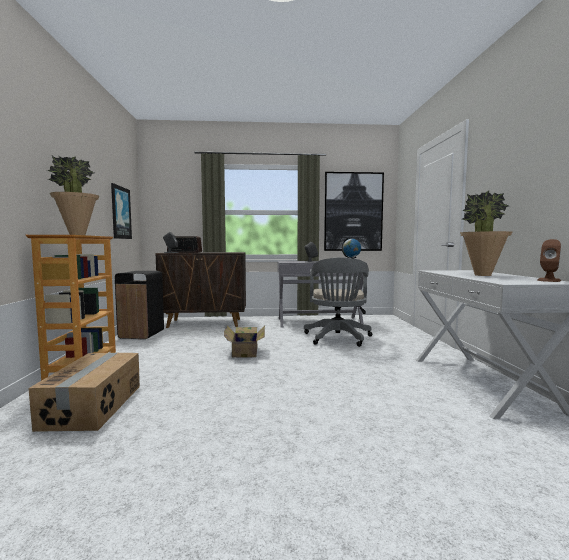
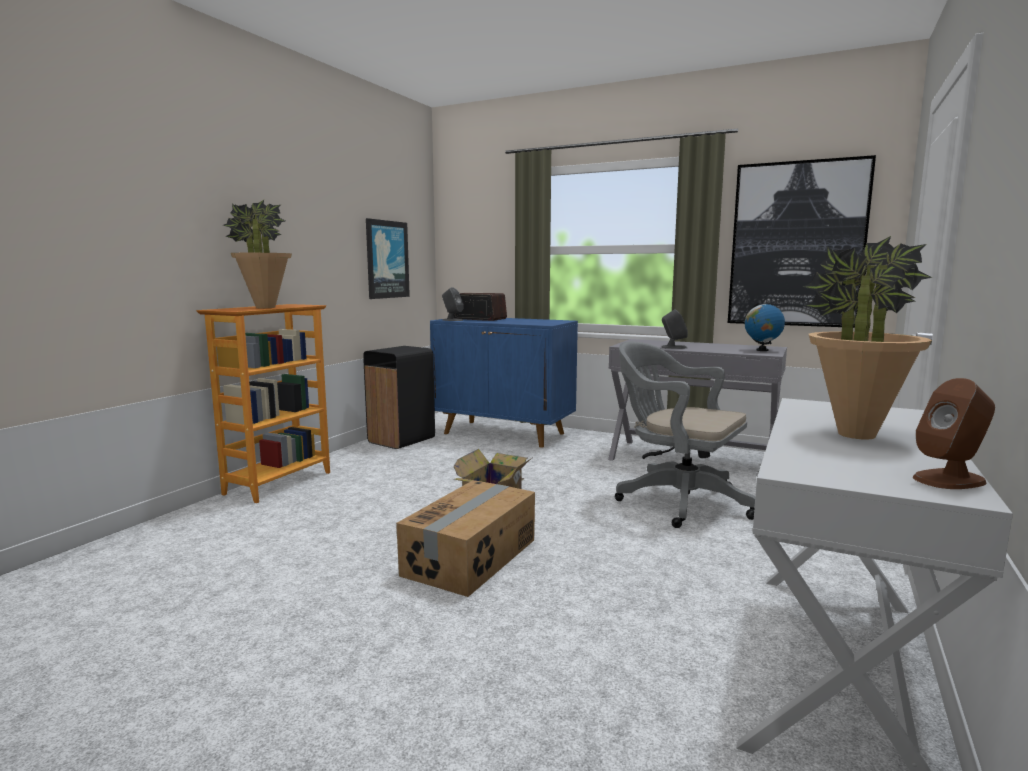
camera: 30 degrees right, 5 degrees up
(94, 406) = (231, 537): cardboard box -> cardboard box (472, 557)
(205, 323) = (505, 433): brown cabinet -> blue cabinet
(337, 338) = (677, 500): grey office chair -> grey office chair turned 90 degrees clockwise

